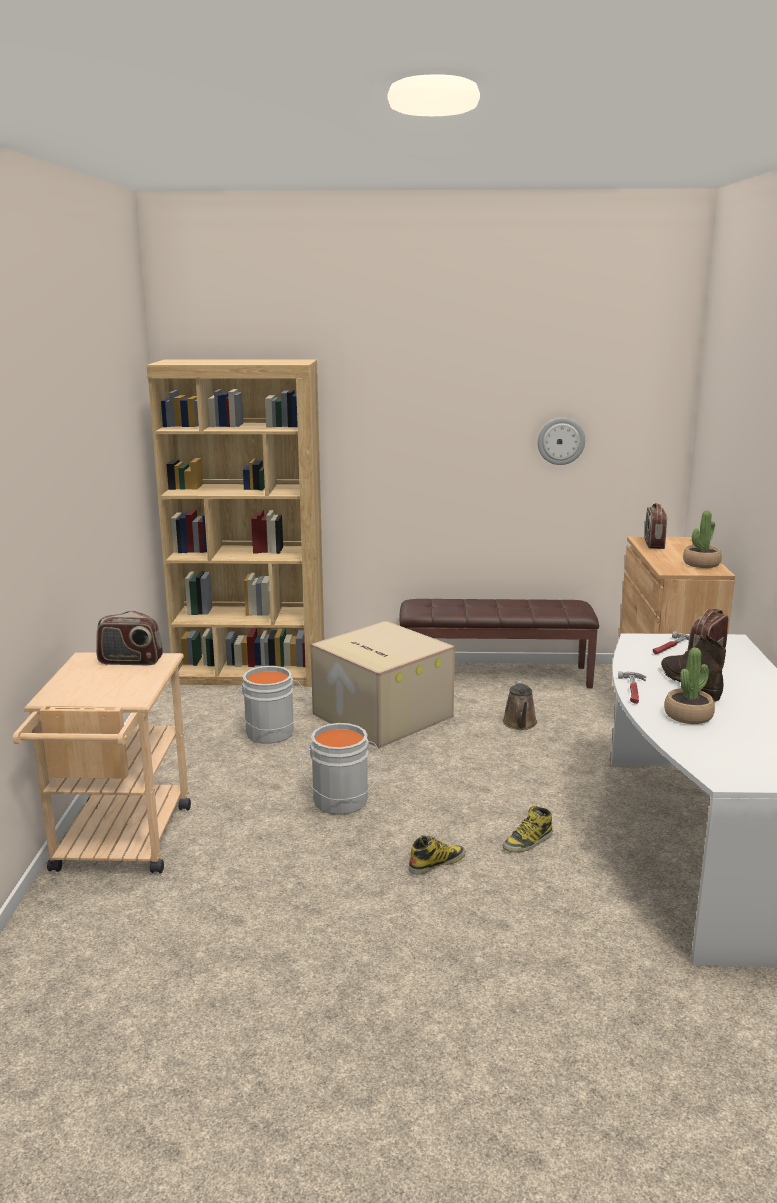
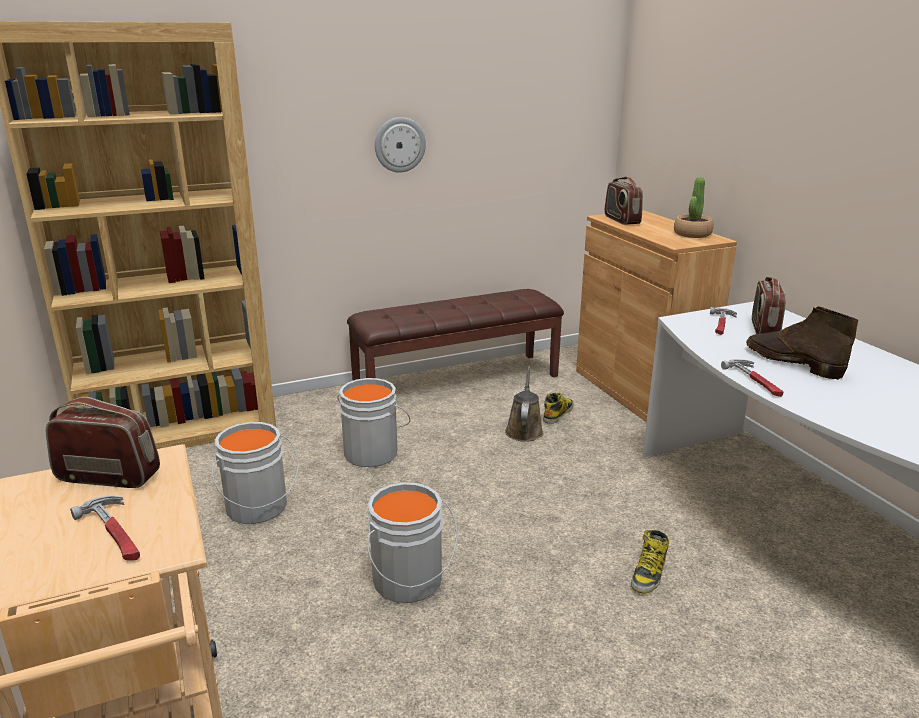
camera: 25 degrees left, 5 degrees up
(114, 687) = (115, 533): none -> hammer
(130, 661) = (109, 476): radio -> radio turned 150 degrees counterclockwise
(380, 715) = (372, 452): cardboard box -> grey bucket
(437, 863) = (581, 635): boot -> boot (558, 413)
(520, 724) = (524, 430): brown watering can -> brown watering can turned 150 degrees counterclockwise
(561, 441) = (502, 119): wall clock -> wall clock (399, 144)
(688, 716) = (842, 400): potted plant -> none

